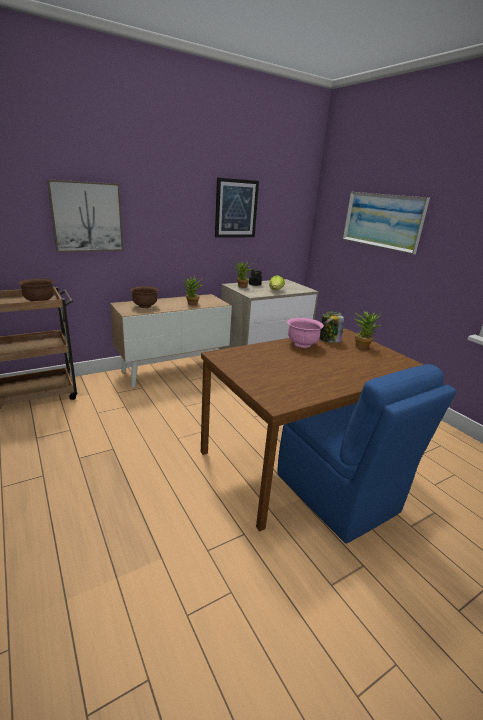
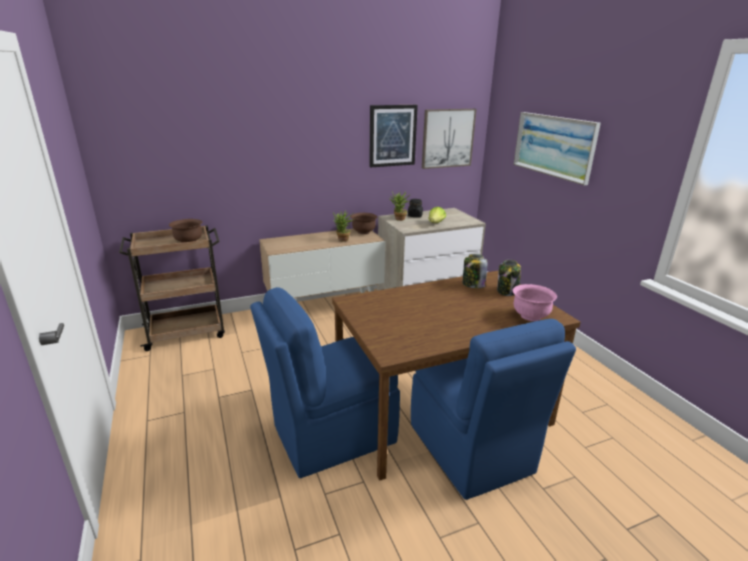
camera: 10 degrees right, 0 degrees up
(87, 217) = (235, 156): picture -> picture (447, 138)
(145, 306) = (293, 243): brown bowl -> brown bowl (364, 232)
(202, 489) = (330, 434): none -> blue chair
(302, 344) = (441, 289): pink bowl -> pink bowl (530, 316)
(361, 345) = (507, 291): potted plant -> jar

